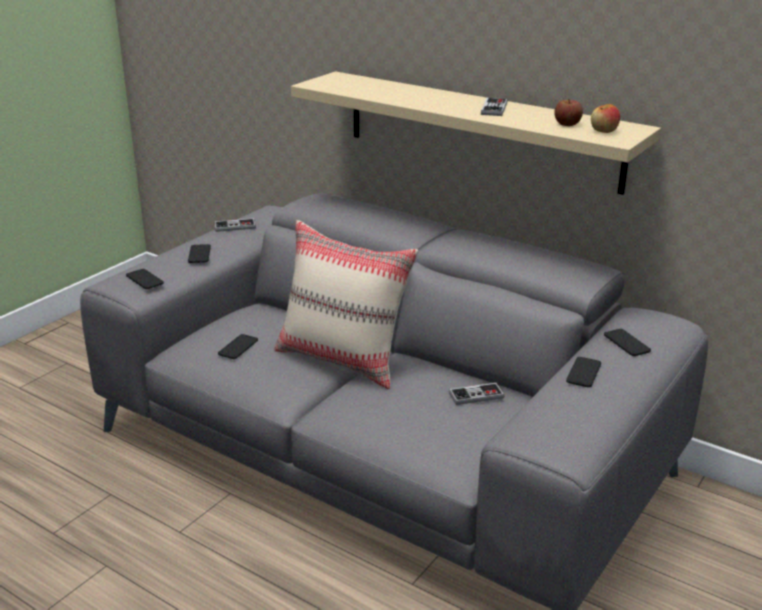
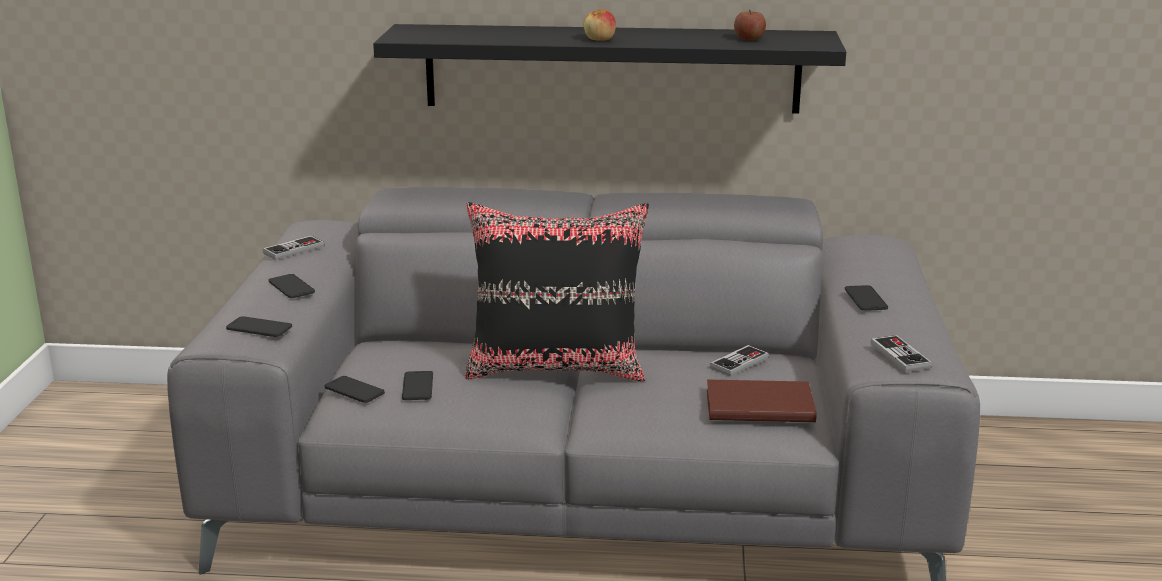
camera: 30 degrees left, 5 degrees down
(343, 359) = (557, 367): beige pillow -> black pillow
(447, 436) = (758, 405): none -> brown book
(480, 130) = (611, 68): beige shelf -> black shelf
(494, 109) = (650, 35): game controller -> game controller (900, 356)
(604, 131) = (794, 40): apple -> apple (599, 39)
(626, 343) = (869, 266): phone -> phone (354, 390)

